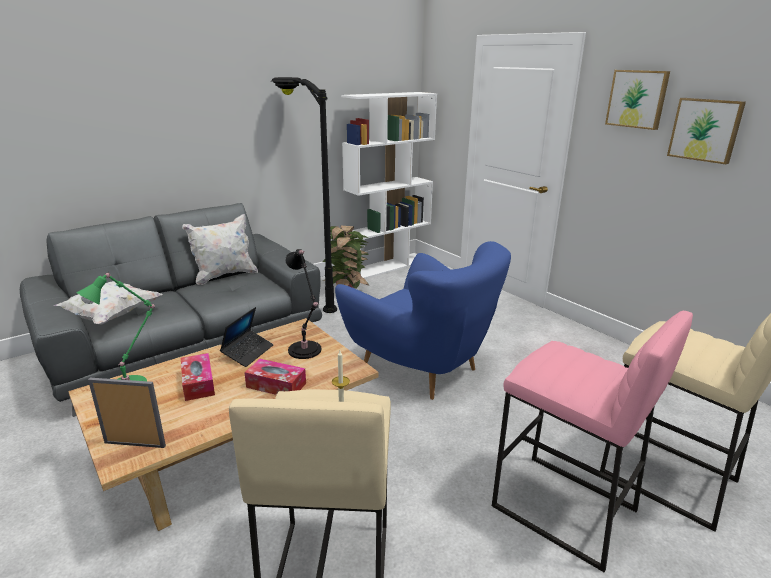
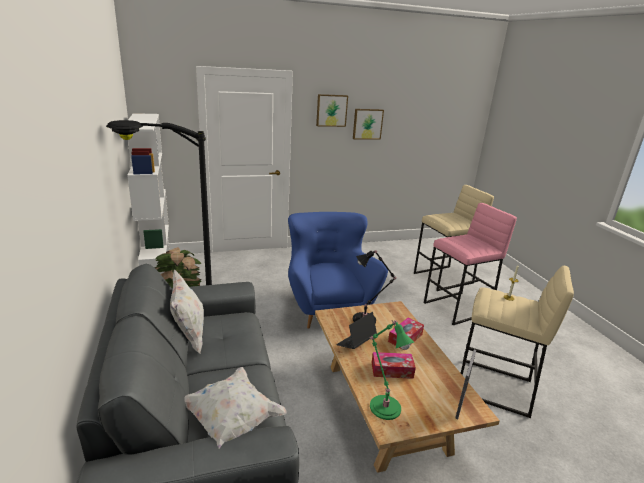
camera: 70 degrees left, 0 degrees up
(248, 352) = (356, 343): laptop -> laptop turned 90 degrees counterclockwise
(422, 368) = (327, 307): blue armchair -> blue armchair turned 75 degrees counterclockwise

